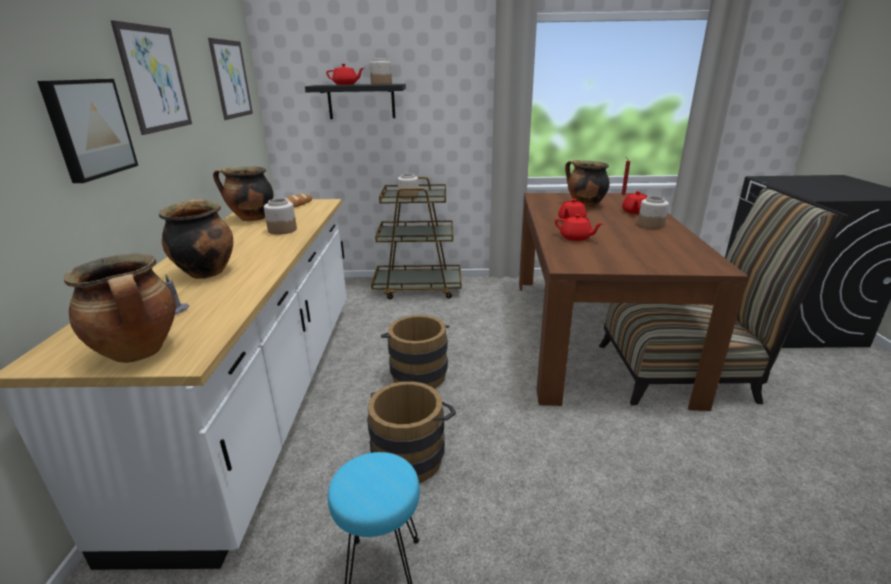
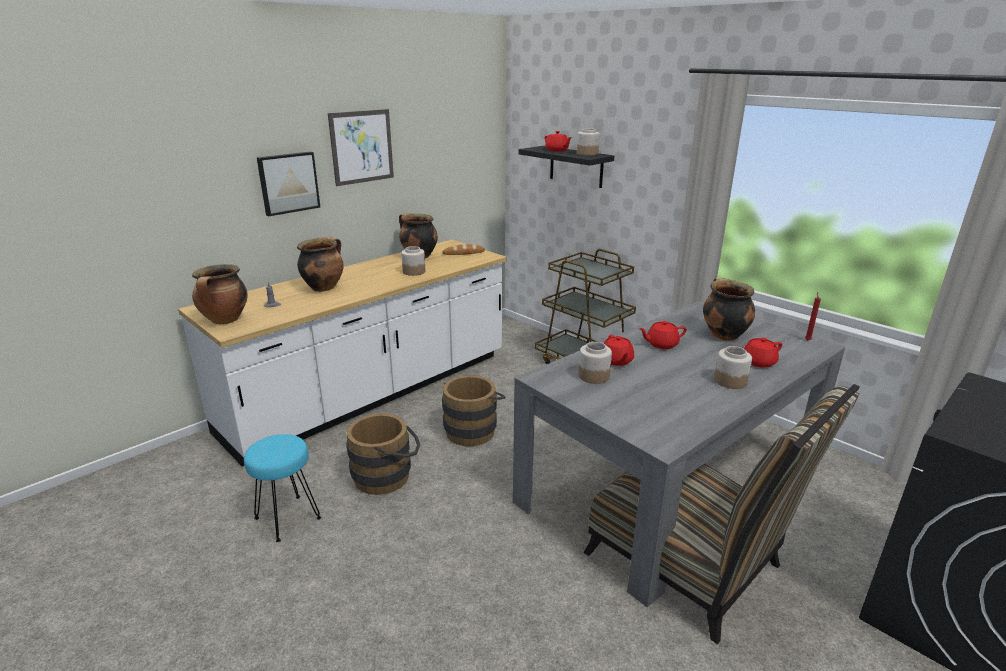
camera: 45 degrees right, 0 degrees up
(231, 79) = (462, 138): picture -> none
(408, 197) = (582, 270): jar -> jar (593, 376)
(593, 333) = (670, 482): brown dining table -> grey dining table

